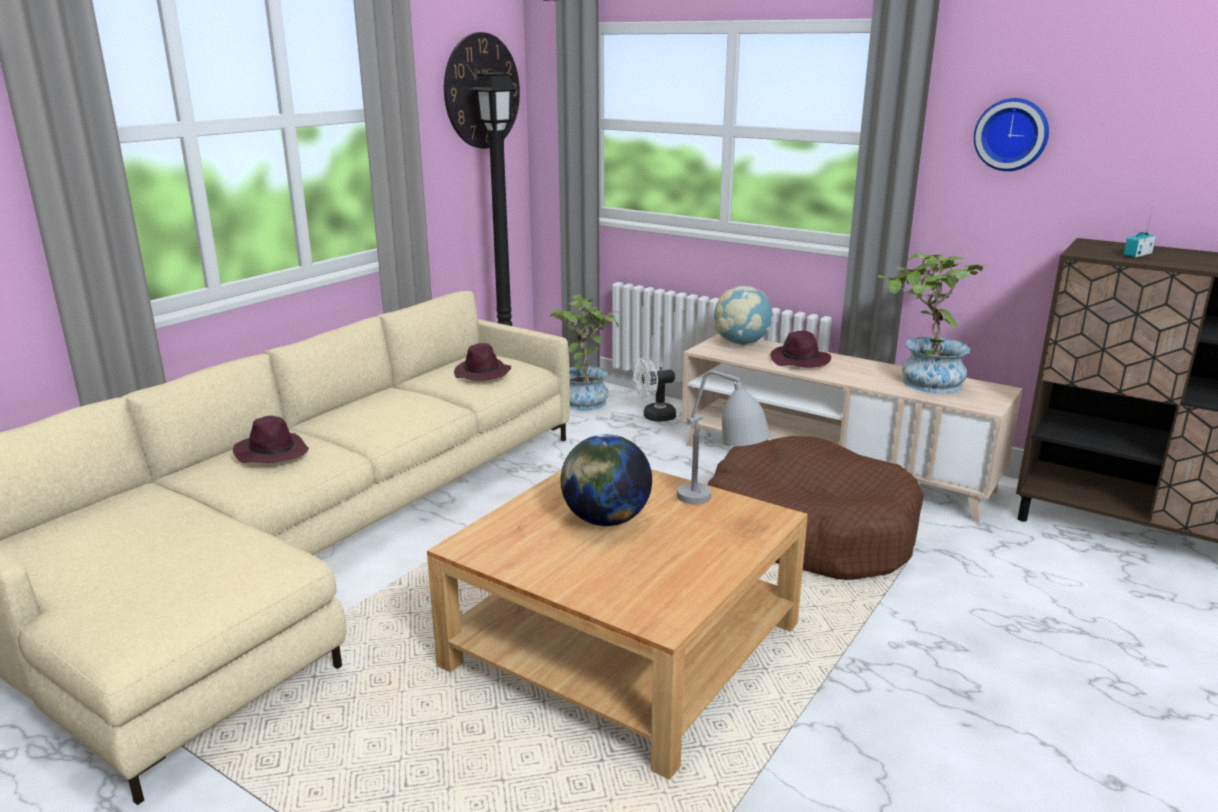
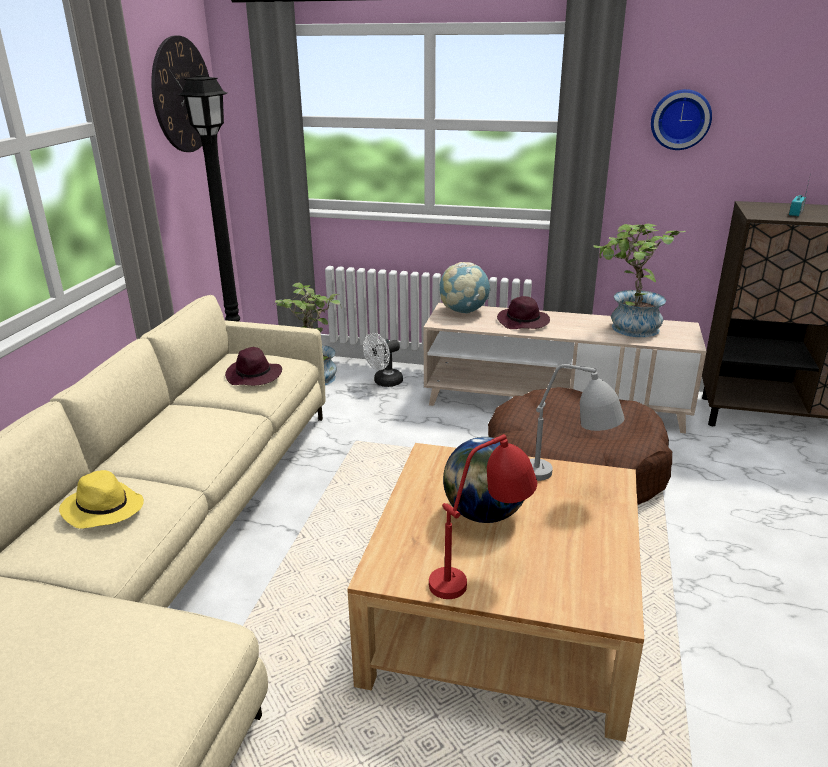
camera: 20 degrees left, 5 degrees up
(271, 453) = (102, 509): purple hat -> yellow hat
(562, 563) = (482, 571): none -> red table lamp

